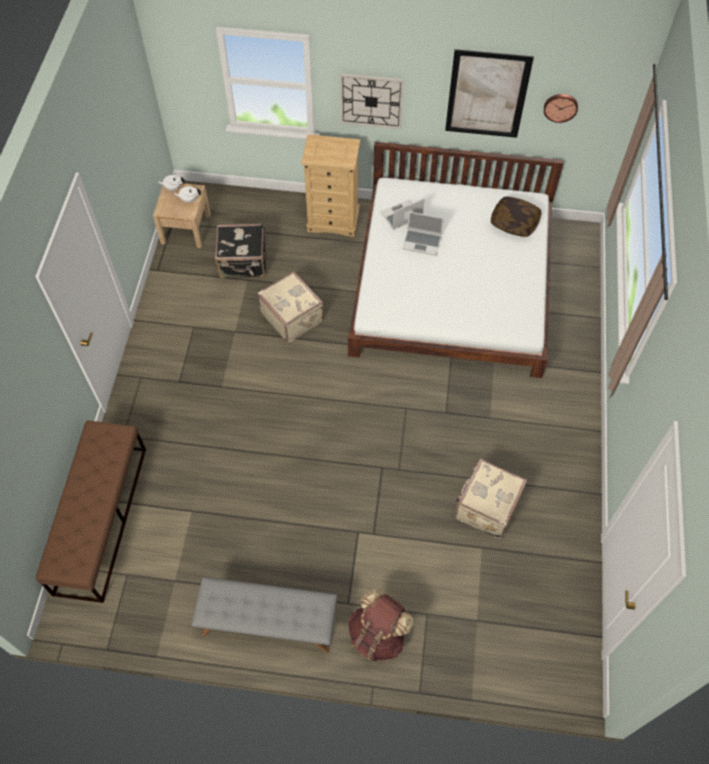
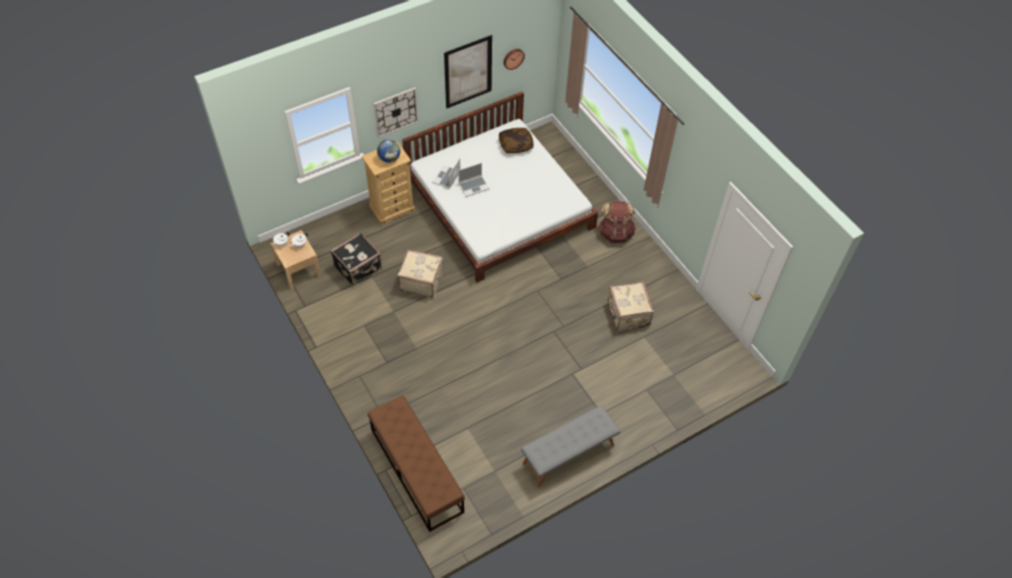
camera: 40 degrees left, 5 degrees down
(333, 153) = (389, 158): none -> globe
(377, 635) = (631, 418): brown backpack -> brown backpack (615, 233)

